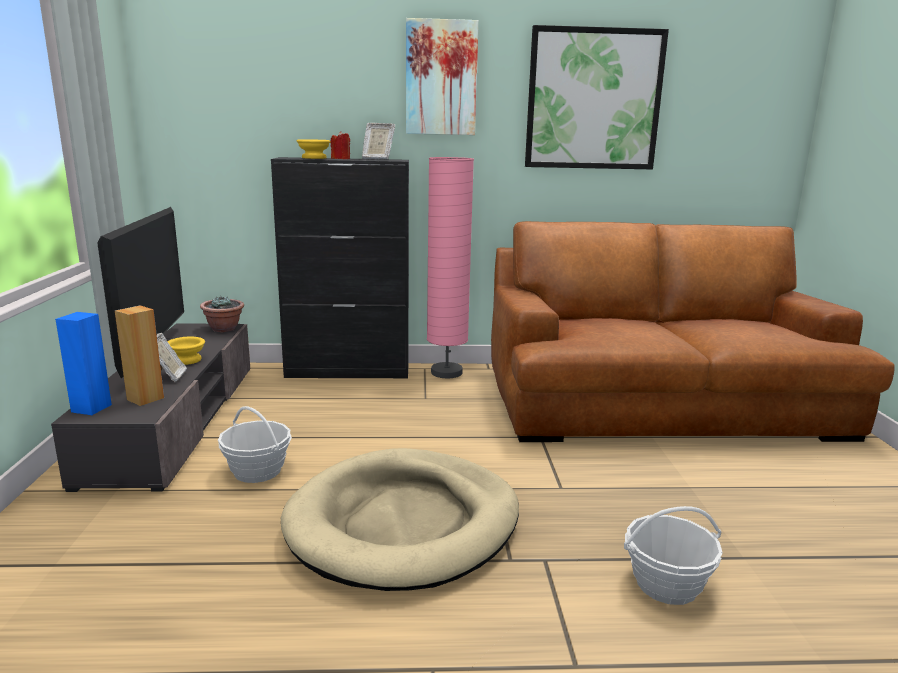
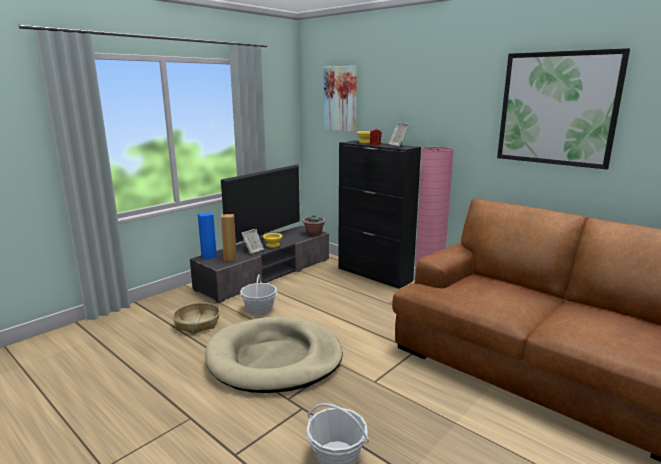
camera: 45 degrees right, 0 degrees up
(179, 537) = (197, 323): none -> basket
(441, 78) = (445, 93): picture -> picture (341, 98)

